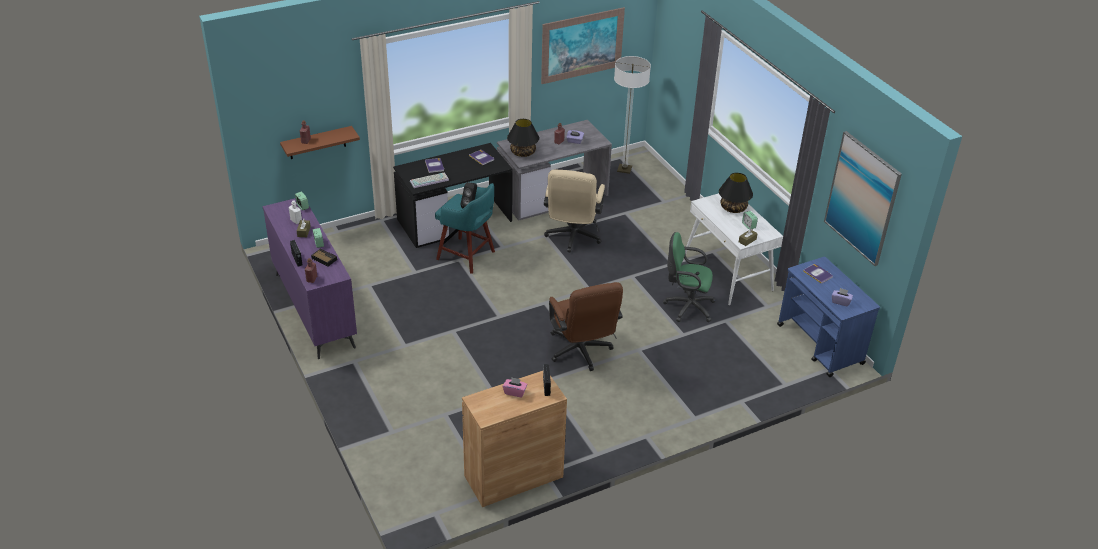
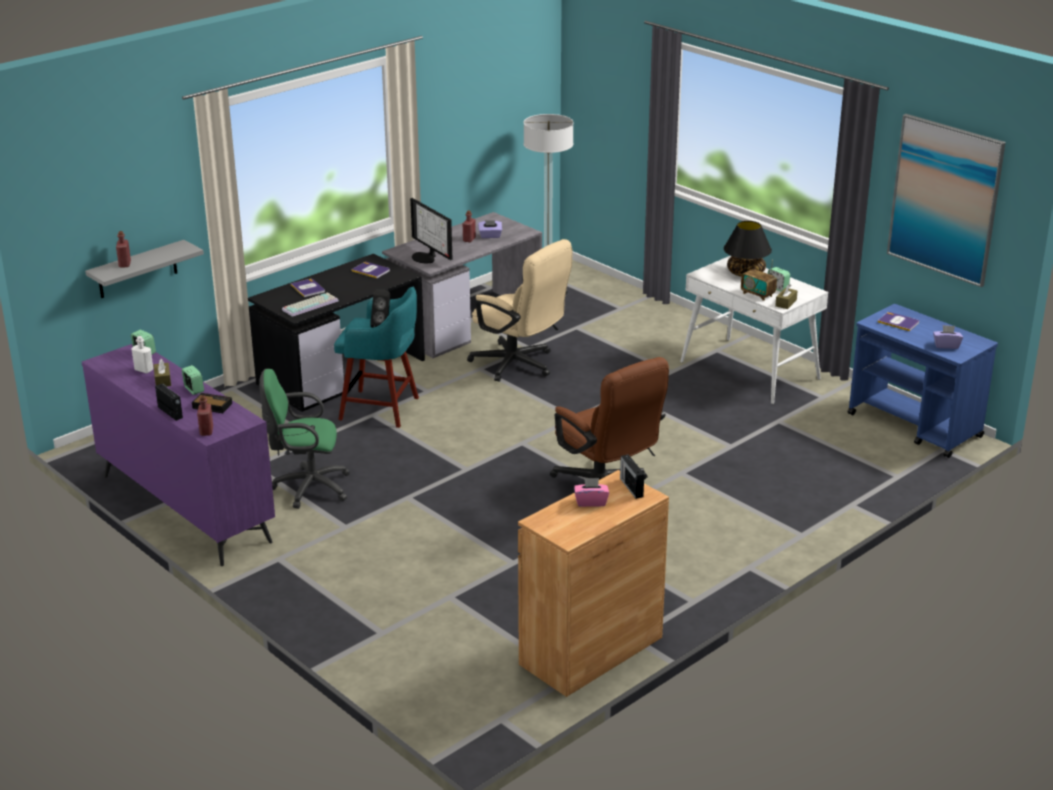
camera: 15 degrees left, 10 degrees down
(317, 143) = (137, 270): brown shelf -> grey shelf
(523, 152) = (426, 257): black table lamp -> monitor
(572, 238) = (519, 365): beige office chair -> beige office chair turned 45 degrees counterclockwise
(582, 45) = (475, 104): picture -> none
(686, 307) = (718, 415): green office chair -> green office chair (307, 488)
(731, 229) = (757, 294): none -> radio

